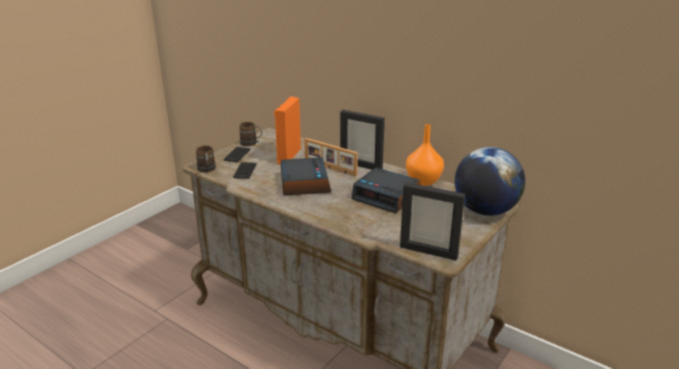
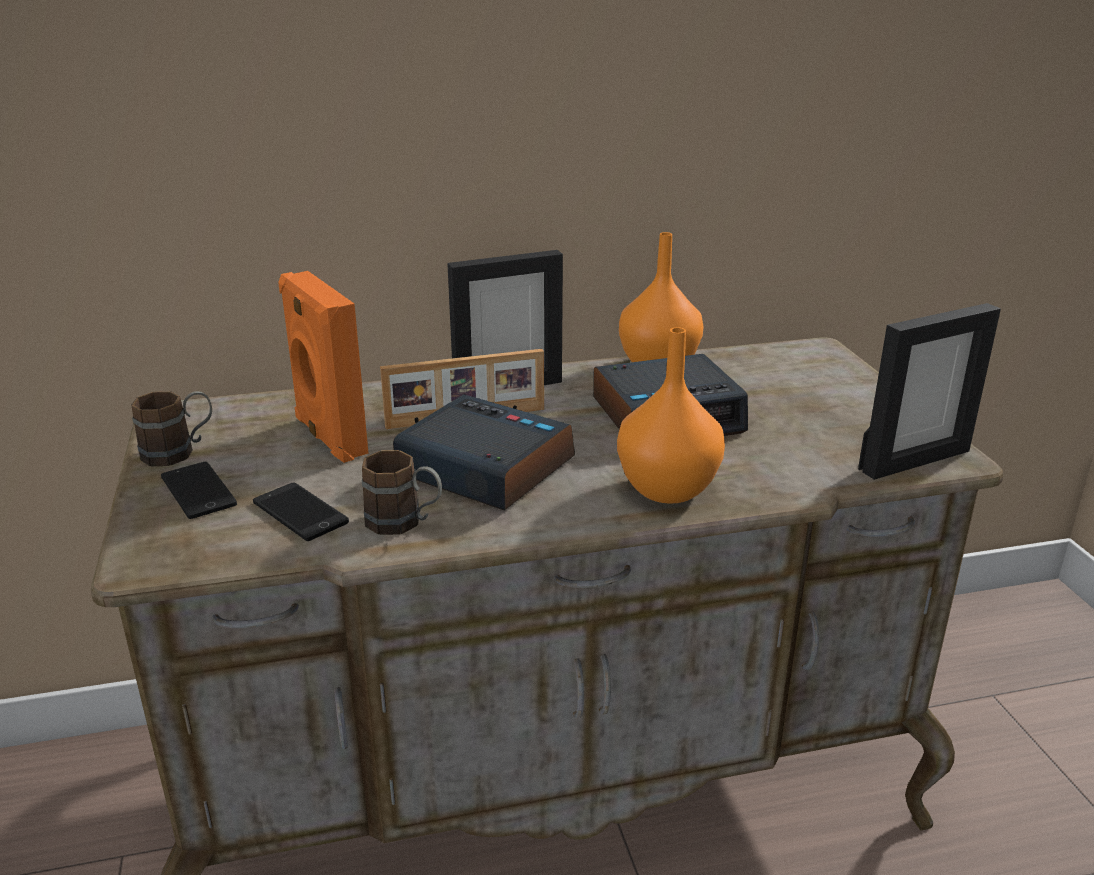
camera: 50 degrees left, 0 degrees up
(207, 170) = (196, 562): brown mug -> brown mug (405, 523)
(334, 214) = (668, 490): none -> orange vase
(485, 211) = (828, 365): globe -> none

